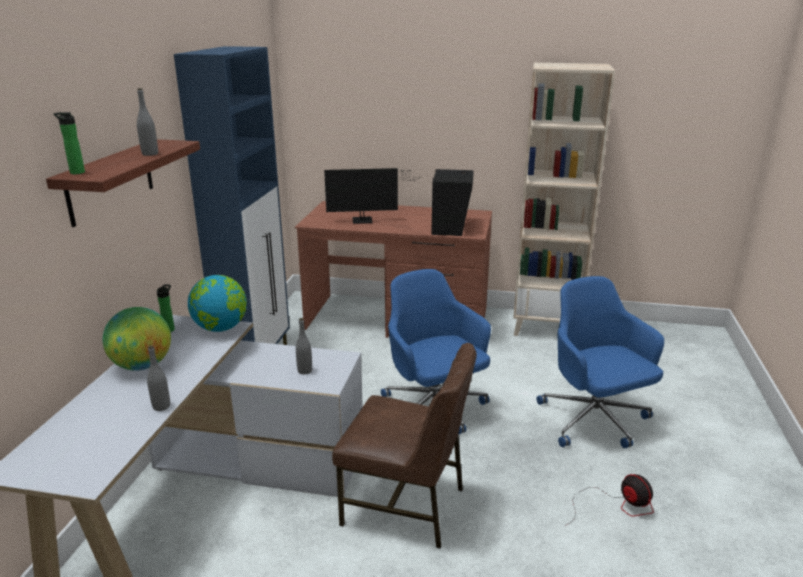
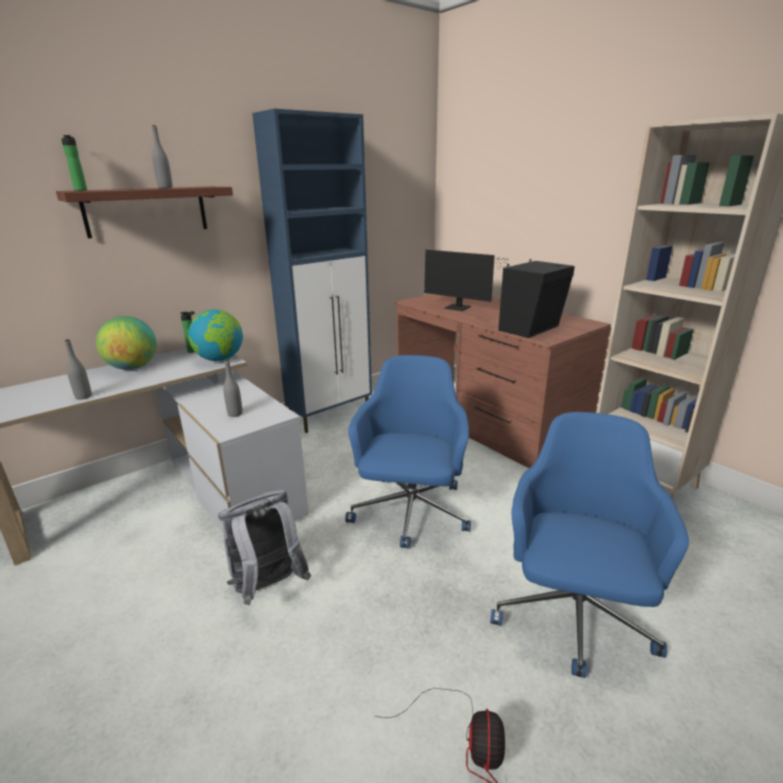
camera: 40 degrees right, 0 degrees up
(406, 506) = (268, 587): brown chair -> grey backpack

